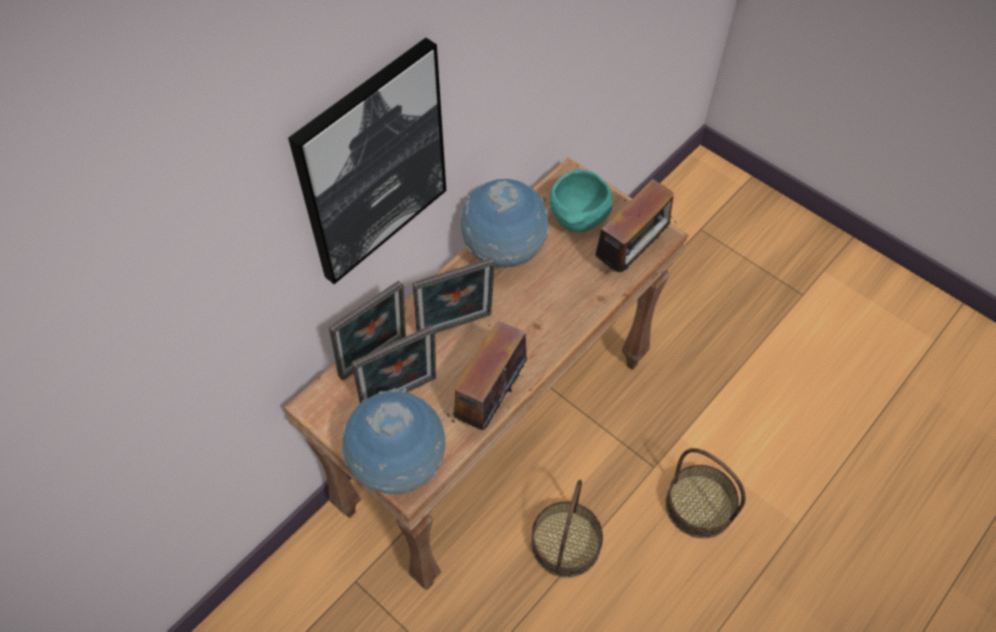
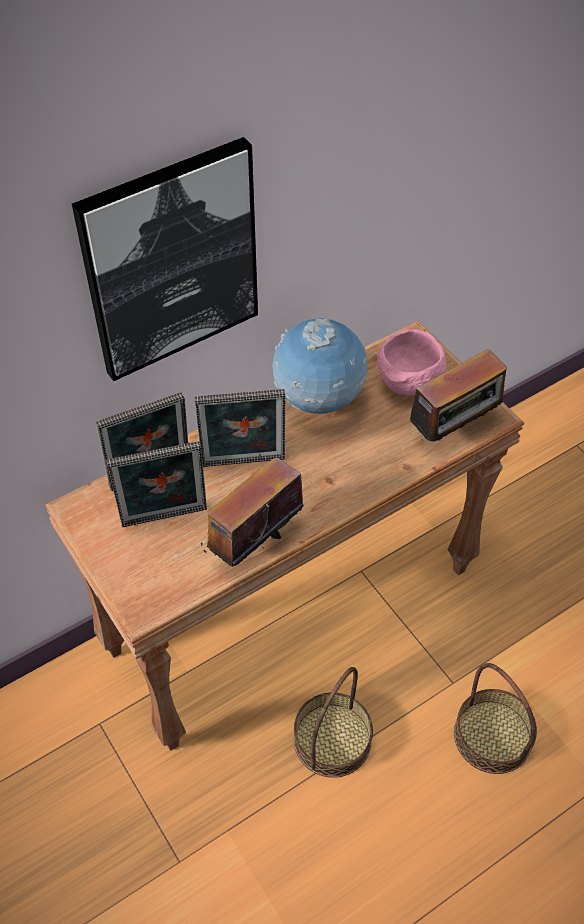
camera: 15 degrees right, 5 degrees down
(398, 465) = (140, 586): globe -> none
(578, 220) = (408, 384): turquoise bowl -> pink bowl

